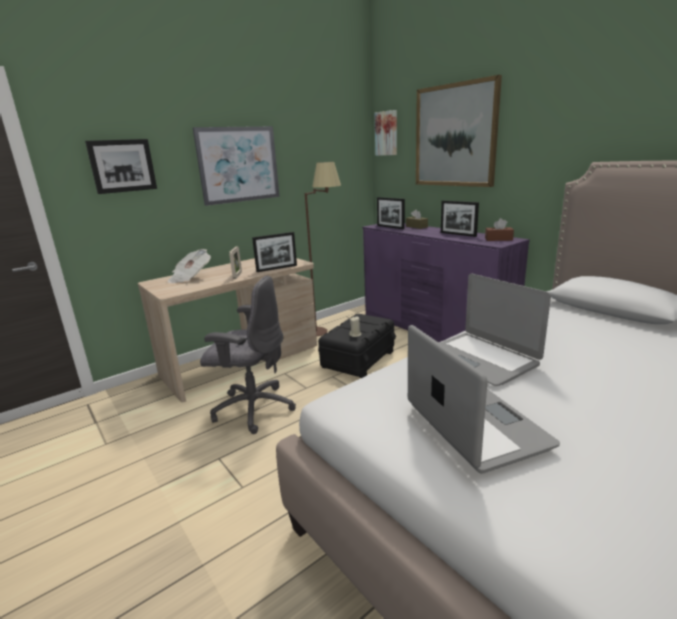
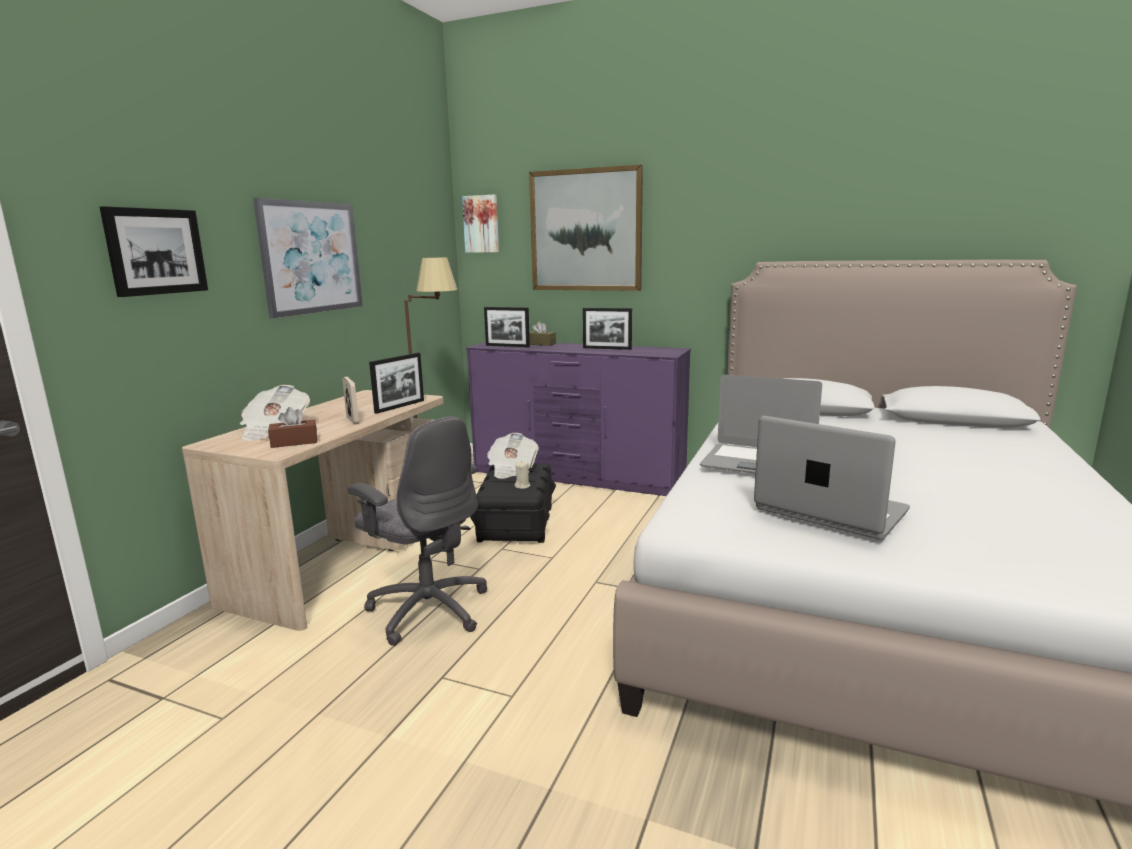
camera: 30 degrees left, 5 degrees down
(253, 408) = (428, 609): grey office chair -> grey office chair turned 60 degrees clockwise
(362, 320) = (512, 469): none -> newspaper
(498, 239) = (660, 350): brown tissue box -> brown tissue box (294, 442)

